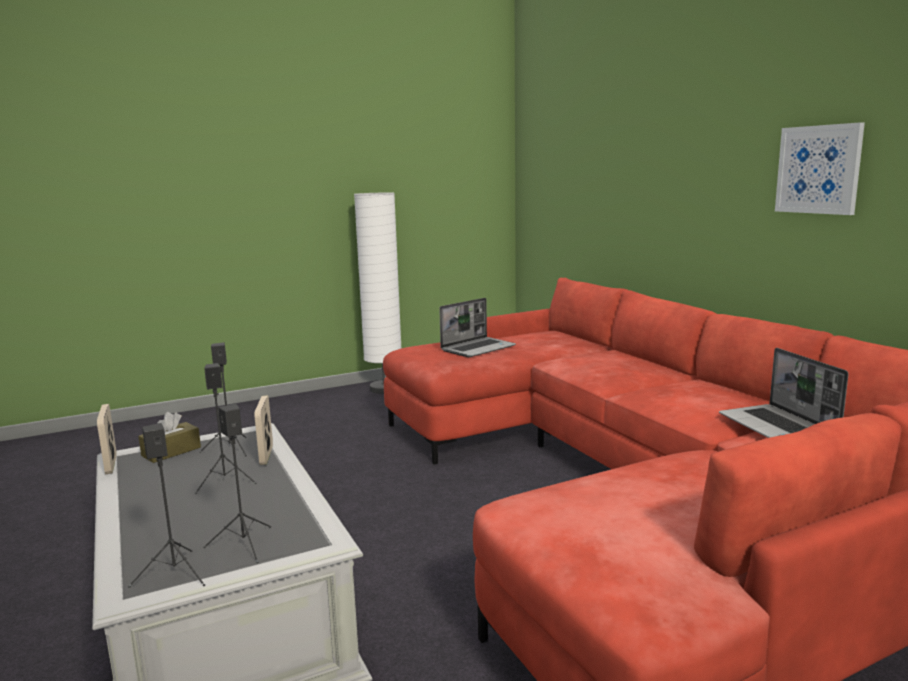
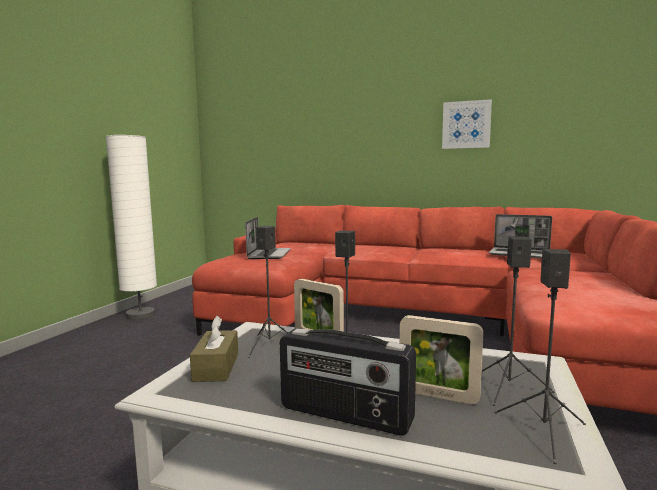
camera: 45 degrees left, 5 degrees down
(111, 464) = (176, 401): picture frame -> picture frame (438, 395)
(137, 510) = (345, 415): none -> radio

